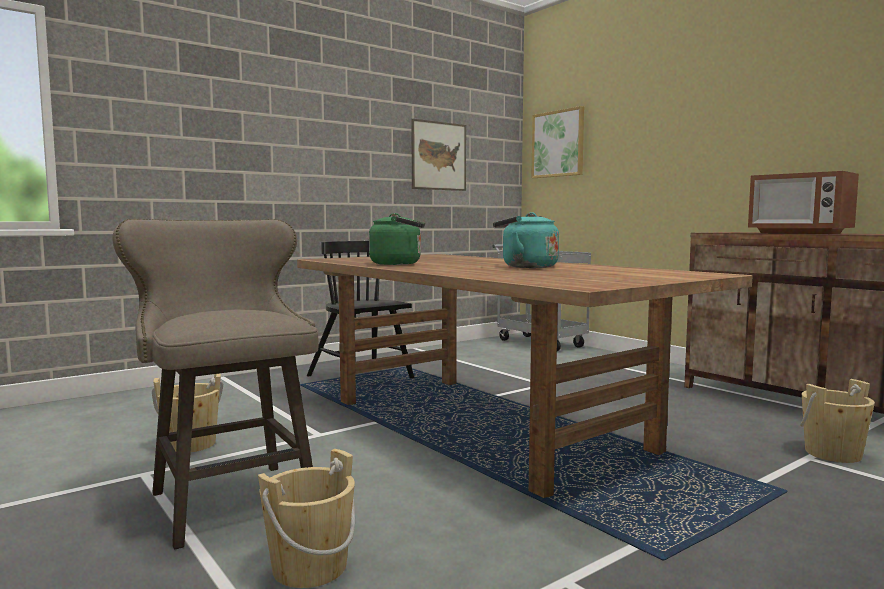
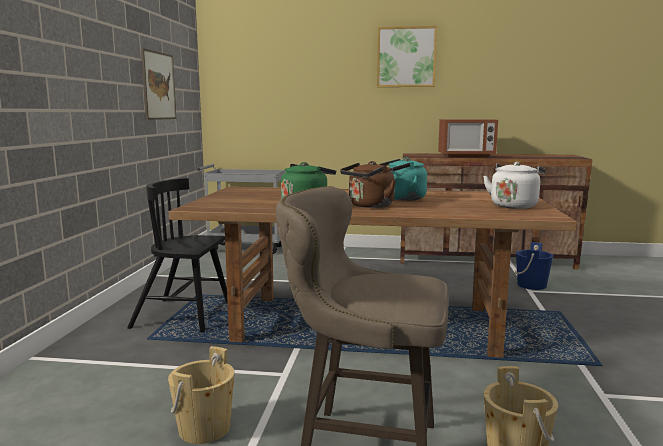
camera: 45 degrees left, 5 degrees up
(453, 267) = (369, 206): none -> brown kettle
(558, 144) = (242, 77): picture -> picture (406, 57)
(615, 278) = (514, 205): none -> white kettle
(833, 453) = (531, 285): beige bucket -> blue bucket

